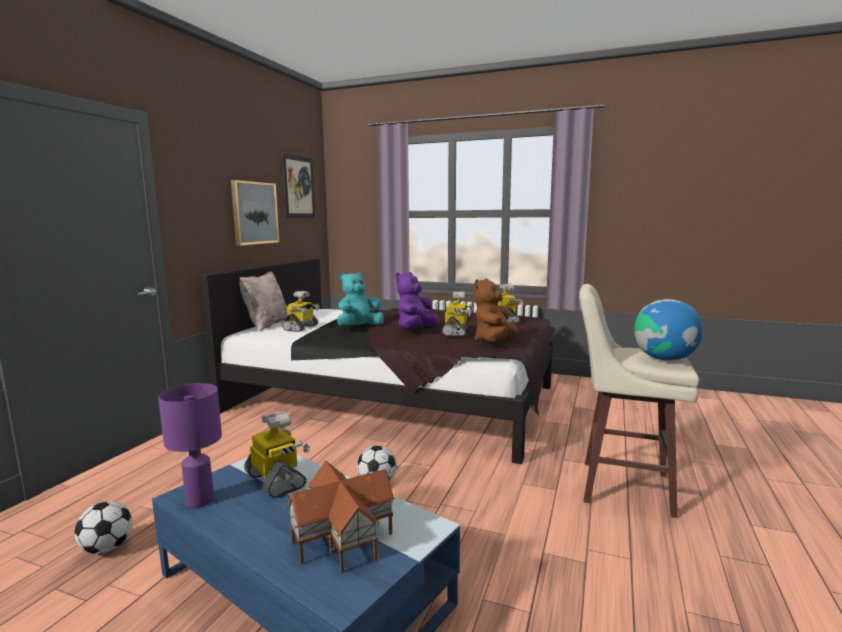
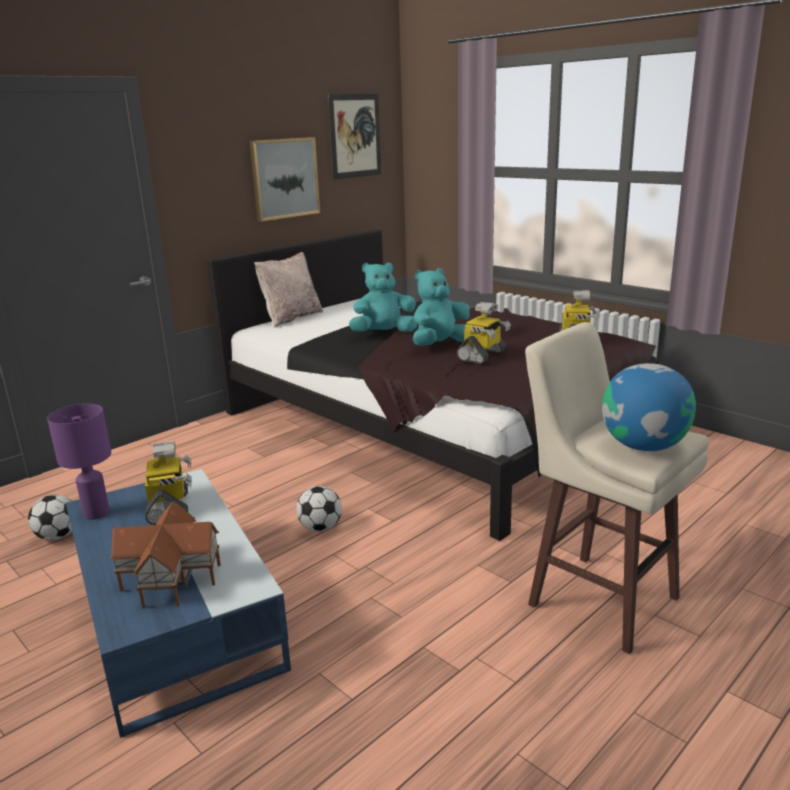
camera: 25 degrees right, 10 degrees up
(301, 328) = (321, 327): toy robot -> none
(415, 329) = (440, 345): purple plush toy -> turquoise plush toy
(494, 342) = (514, 378): brown plush toy -> none

